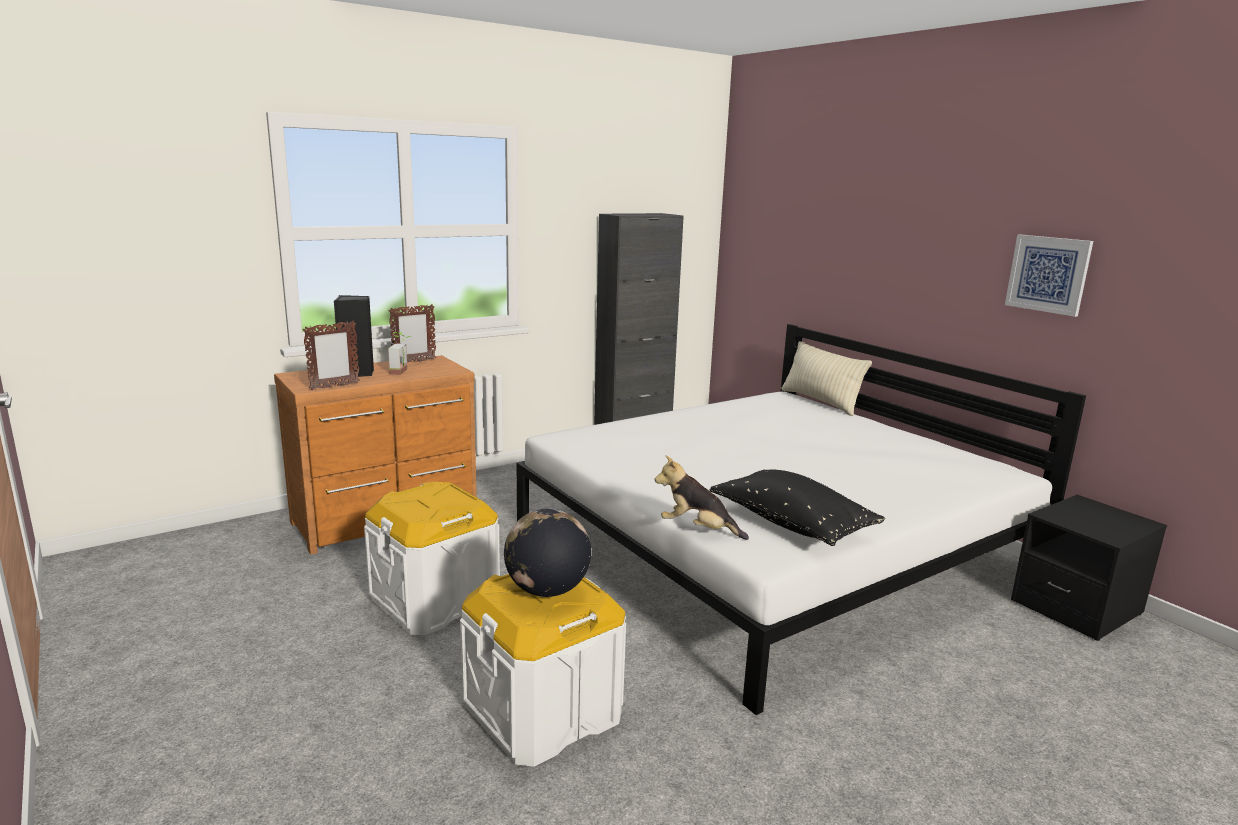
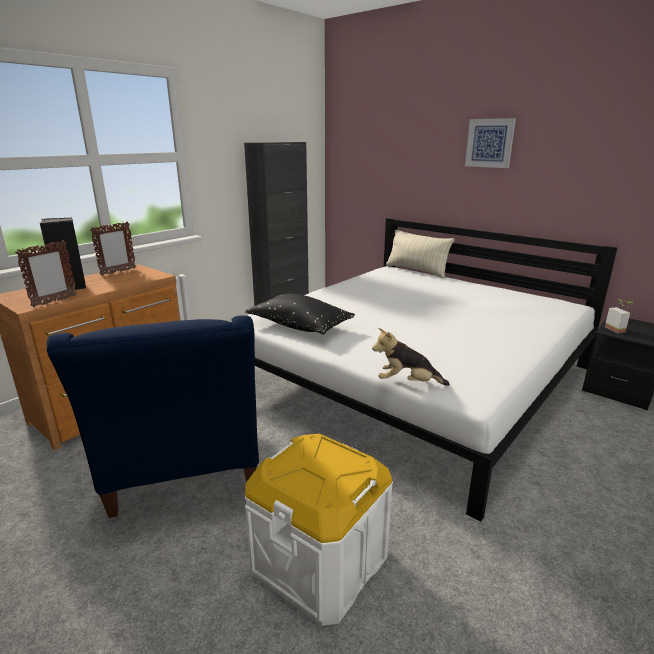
camera: 15 degrees left, 5 degrees up
(403, 372) = (113, 281): potted plant -> potted plant (617, 329)
(435, 601) = (184, 473): white storage box -> blue armchair
(547, 590) = (322, 465): globe -> none
(792, 525) = (470, 367): black pillow -> black pillow (300, 327)
(1048, 274) = (586, 165): picture -> picture (489, 143)

